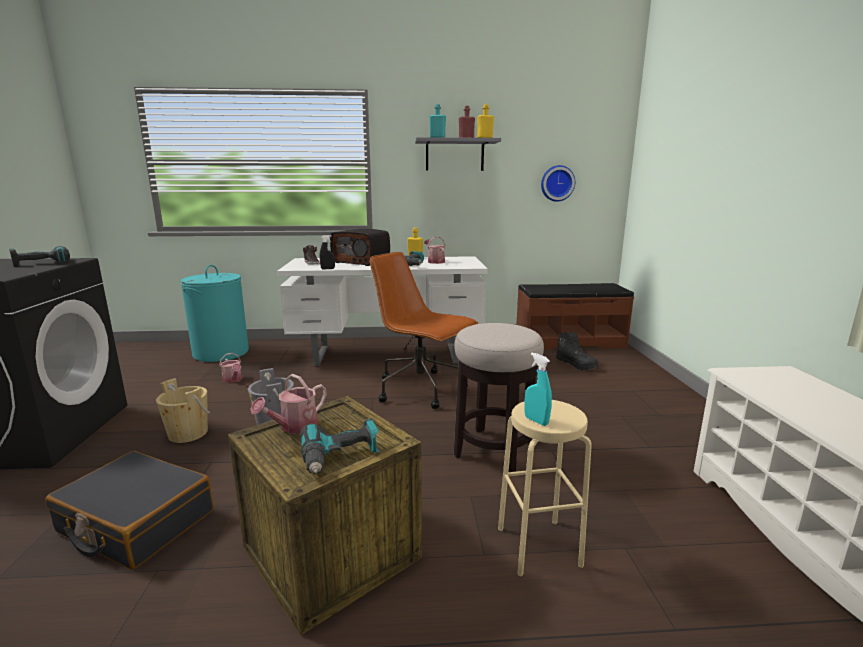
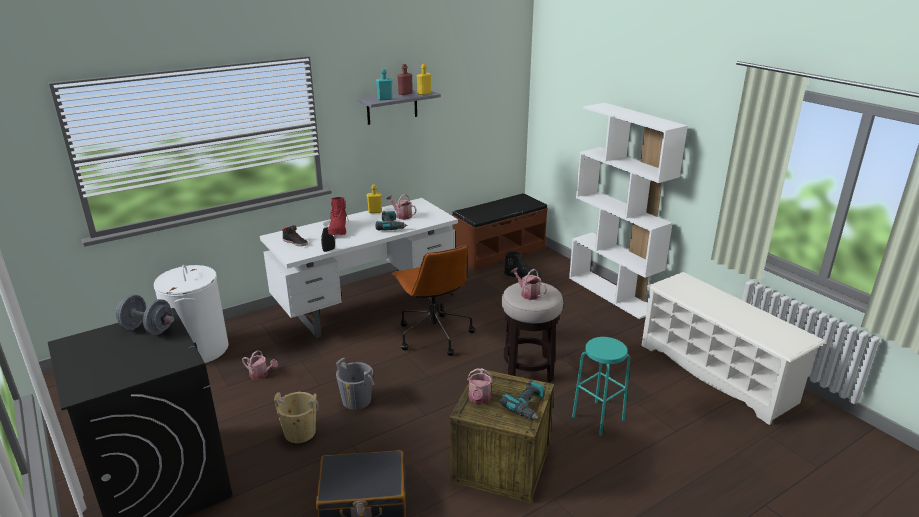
camera: 30 degrees left, 10 degrees up
(43, 262) = (148, 329): power drill -> grey dumbbell
(221, 353) = (200, 349): turquoise laundry basket -> white laundry basket
(362, 261) = (338, 229): radio -> red boot
(421, 389) = (433, 335): brown office chair -> brown office chair turned 120 degrees counterclockwise
(489, 331) = (528, 293): none -> watering can
(536, 421) = (605, 354): turquoise spray bottle -> none
(538, 546) = (598, 418): beige stool -> turquoise stool
(557, 183) = (476, 117): wall clock -> none
(688, 403) = (613, 294): none -> white bookcase

